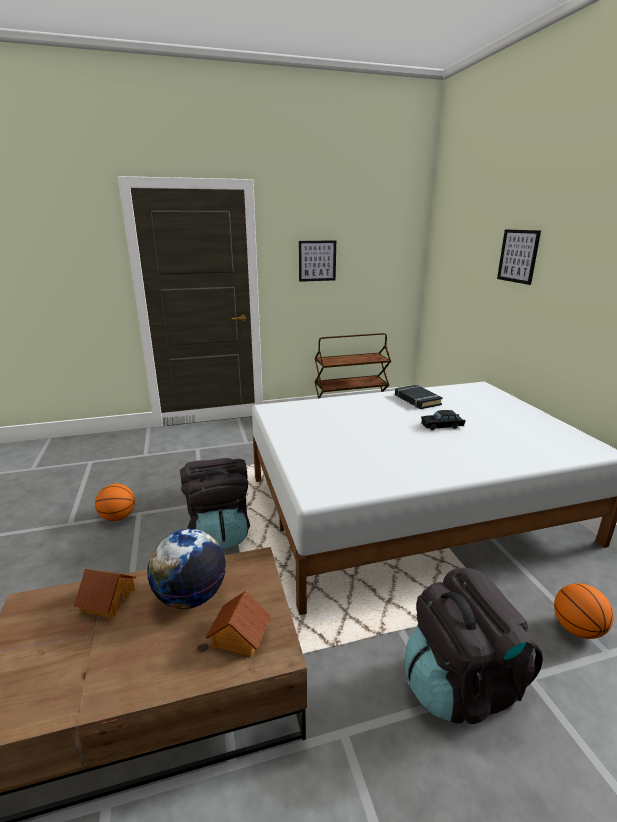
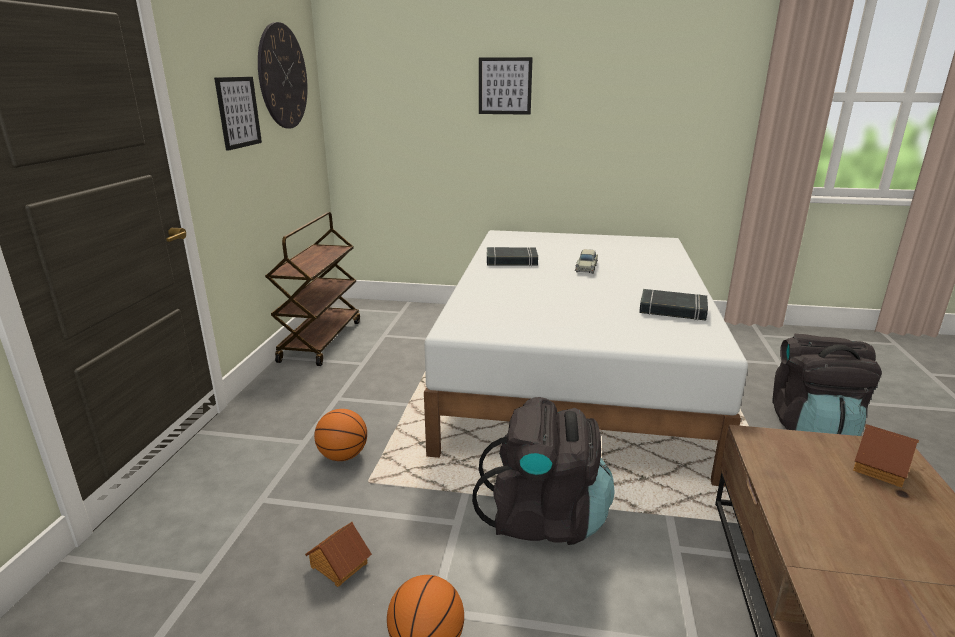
camera: 65 degrees left, 0 degrees up
(108, 600) = (837, 563): toy house -> toy house (338, 565)
(191, 596) = (821, 491): globe -> none
(375, 240) = (283, 76): none -> wall clock
(382, 470) = (672, 310): none -> black book
(442, 426) = (586, 268): black toy car -> beige toy car
(577, 629) = (755, 363): basketball -> basketball (343, 456)

